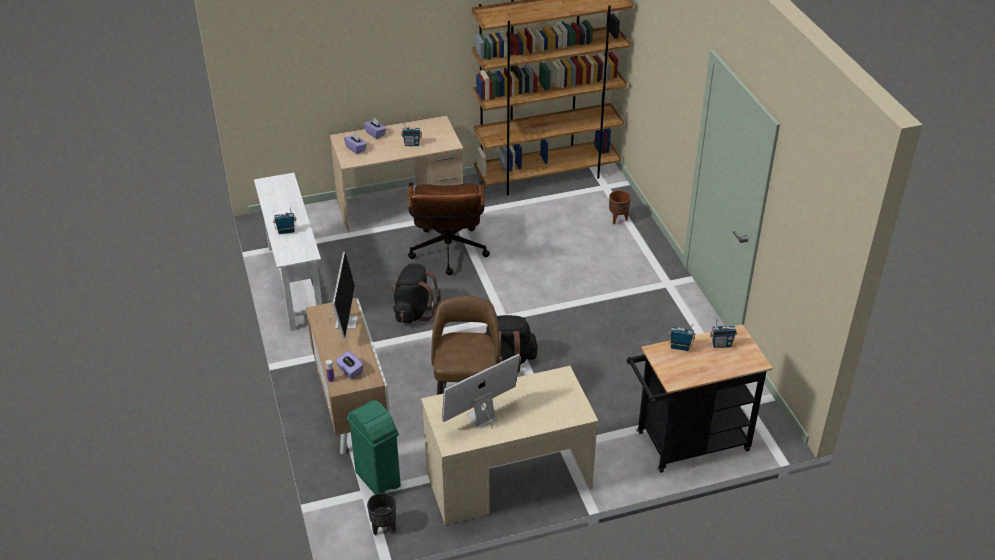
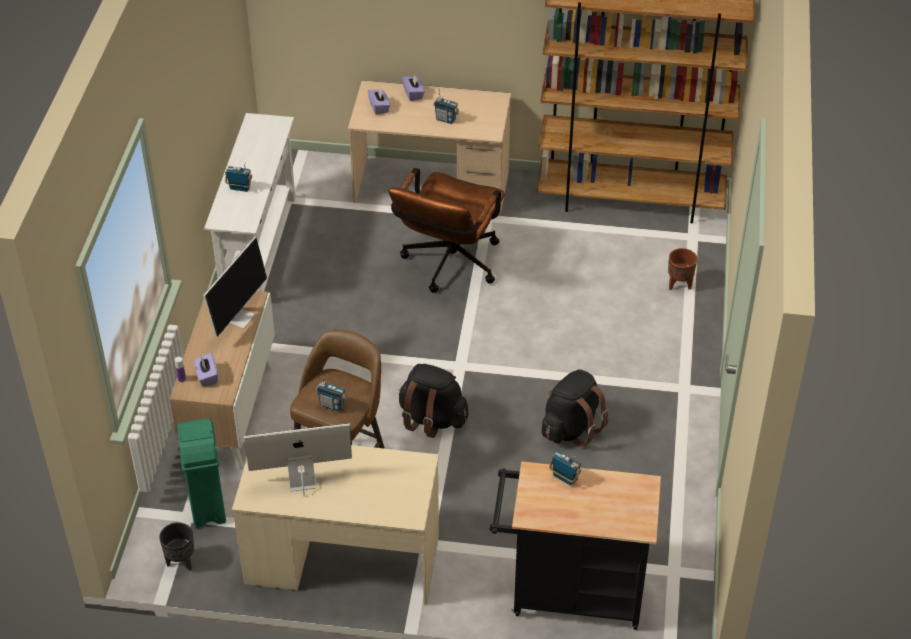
camera: 25 degrees right, 5 degrees up
(413, 312) = (365, 324): black backpack -> black backpack (571, 428)
(721, 344) = (616, 492): radio -> radio (332, 405)

